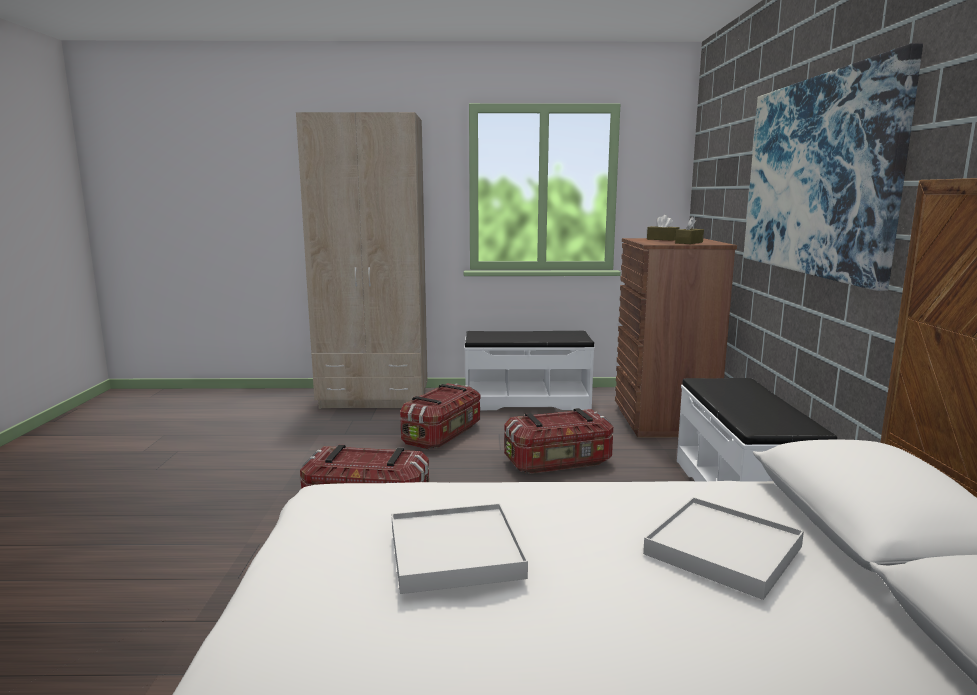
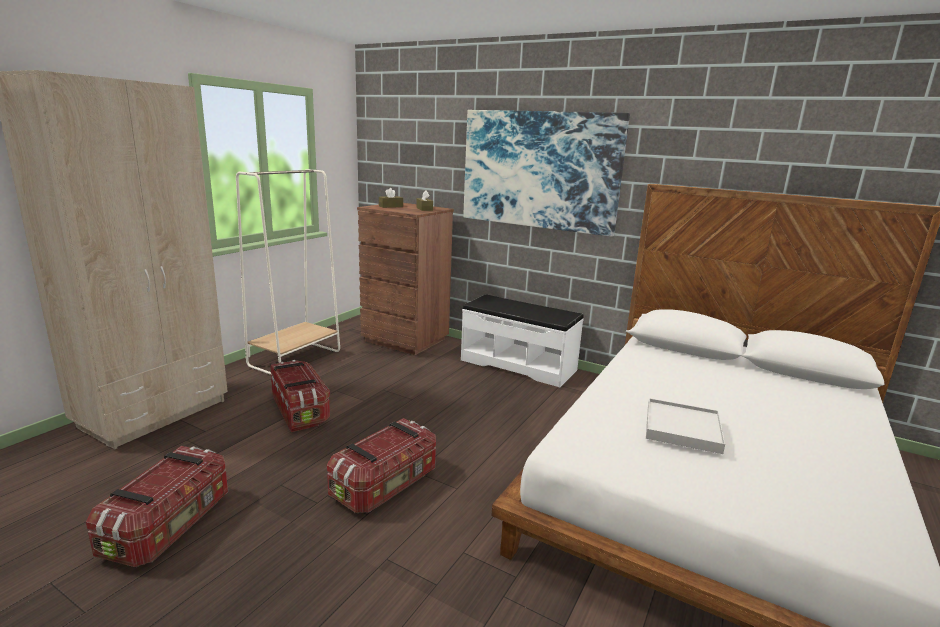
camera: 60 degrees left, 5 degrees up
(526, 401) = (295, 359): white bench -> clothes rack
(559, 462) = (415, 390): storage box -> storage box (170, 525)
(723, 550) = (699, 375): white tray -> none

